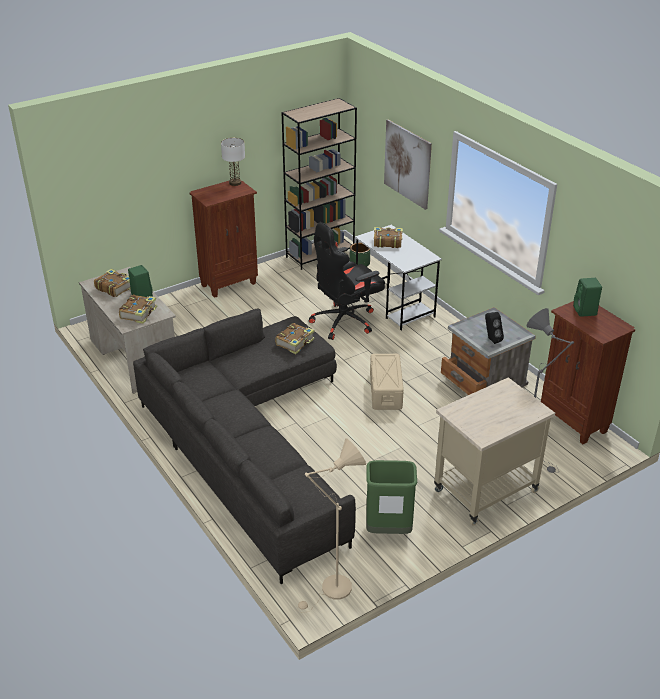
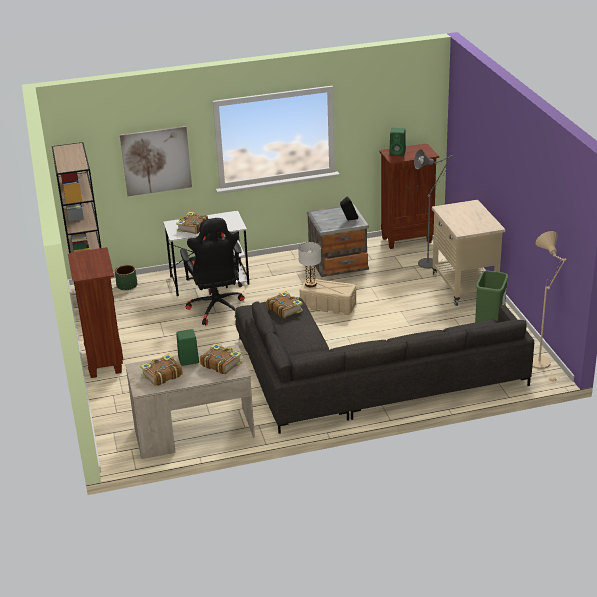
camera: 70 degrees left, 5 degrees down
(235, 183) = (78, 255): table lamp -> table lamp (310, 284)

